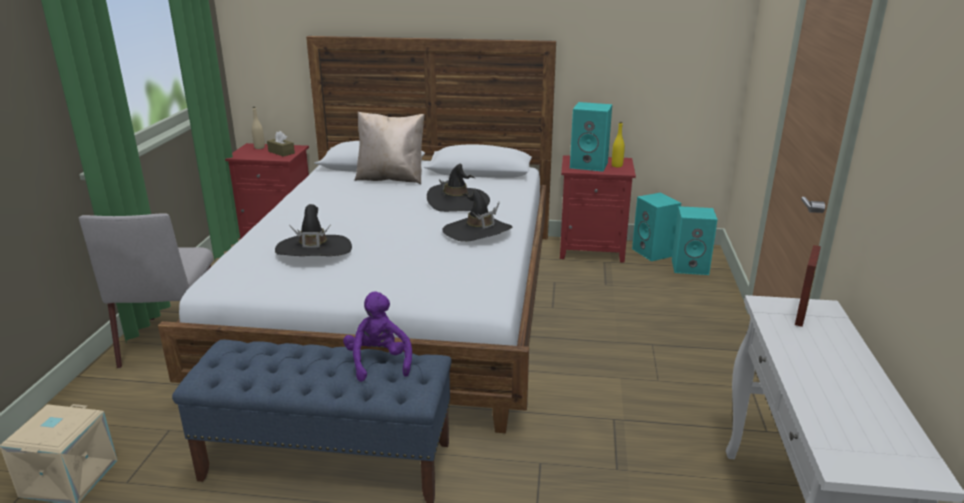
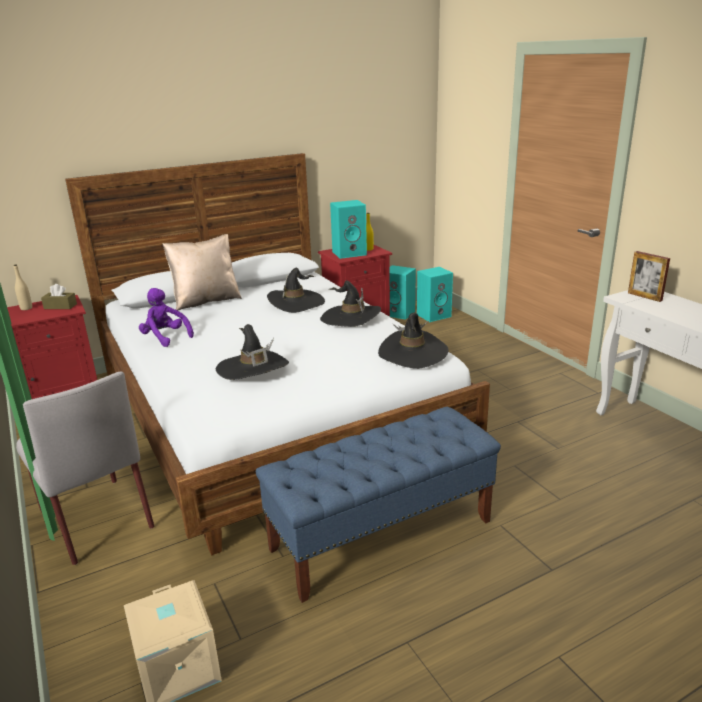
camera: 35 degrees left, 0 degrees up
(378, 362) = (416, 427): purple plush toy -> purple plush toy (165, 338)
(468, 286) = (413, 353): none -> black hat
(801, 314) = (644, 297): picture frame -> picture frame turned 150 degrees clockwise

